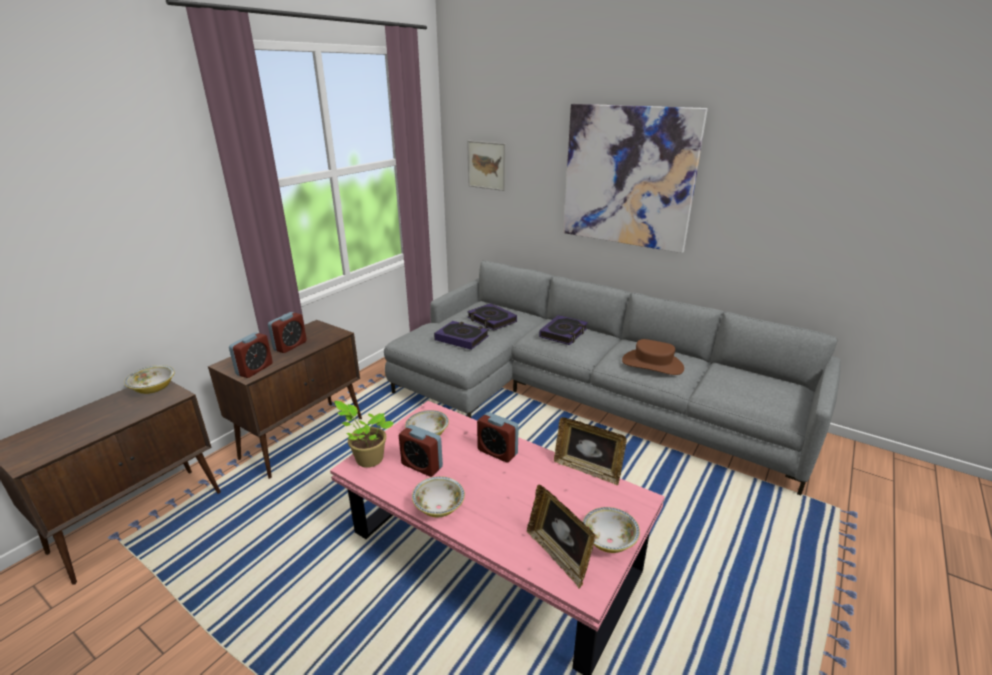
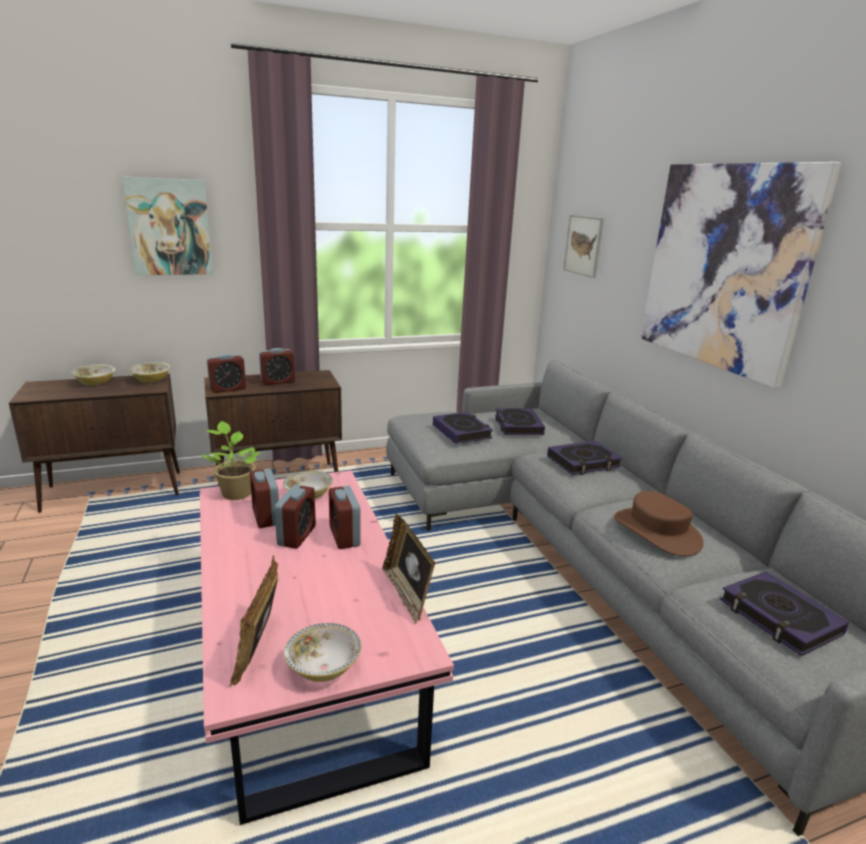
camera: 35 degrees right, 5 degrees down
(125, 215) = (170, 227): none -> picture
(439, 507) = (228, 554): bowl -> bowl (95, 383)
(466, 468) = (296, 536): none -> alarm clock
(751, 389) = (779, 618): none -> book

